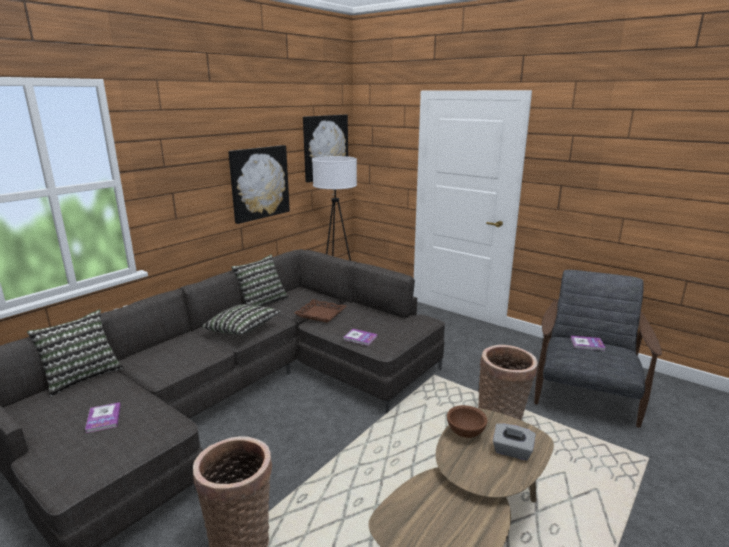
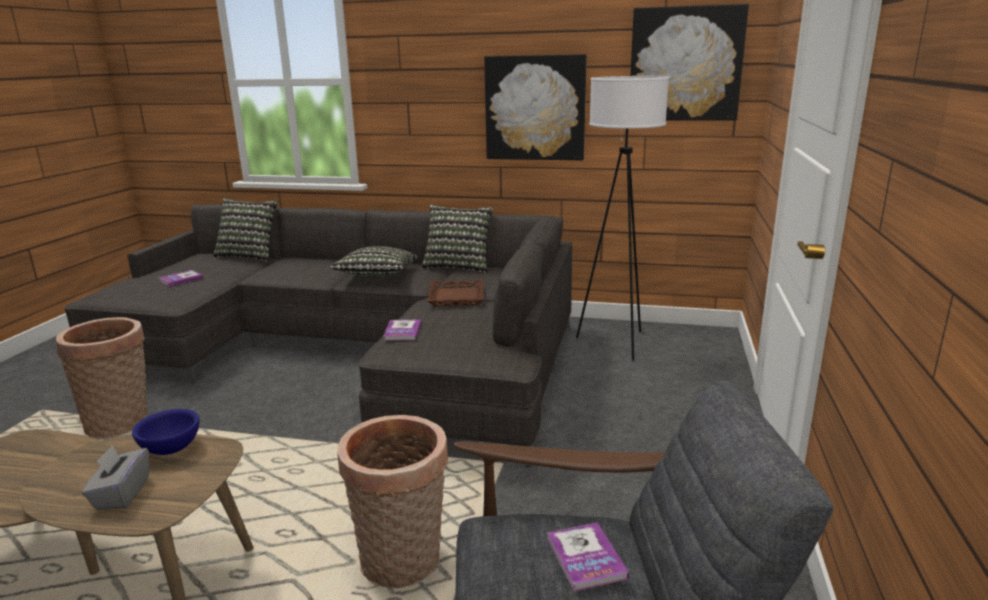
camera: 65 degrees right, 0 degrees up
(466, 433) = (170, 449): brown bowl -> blue bowl

